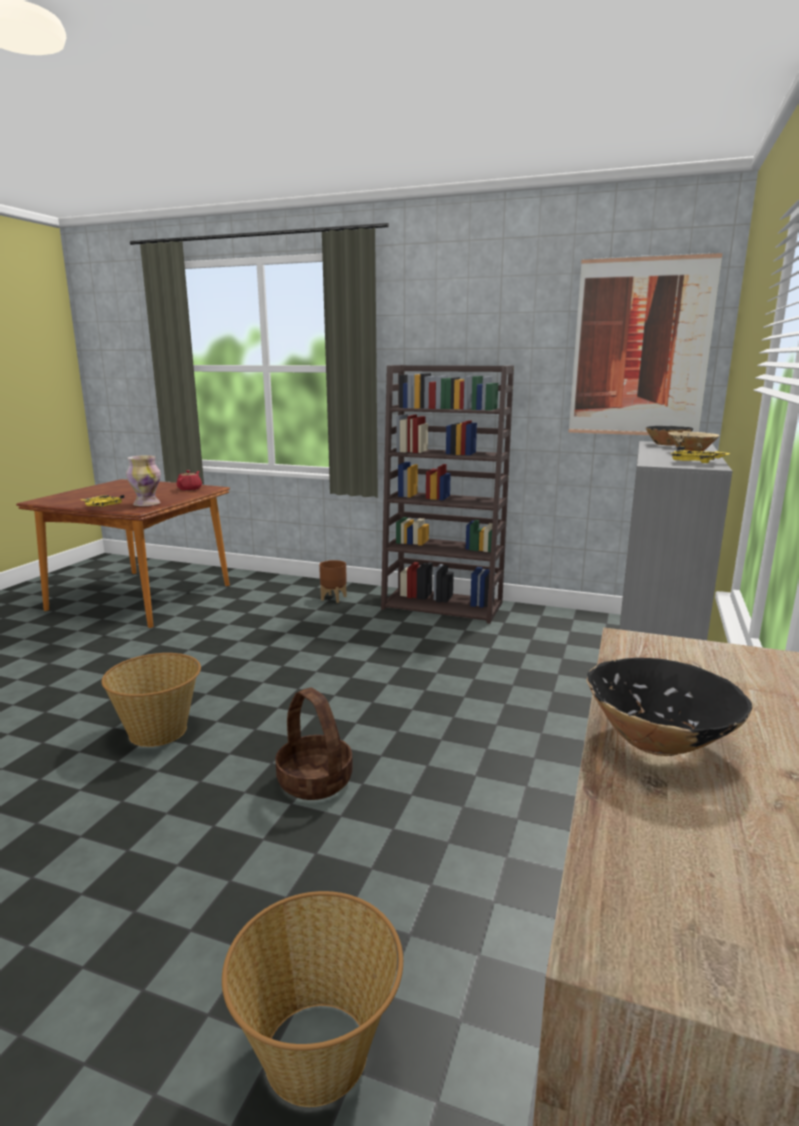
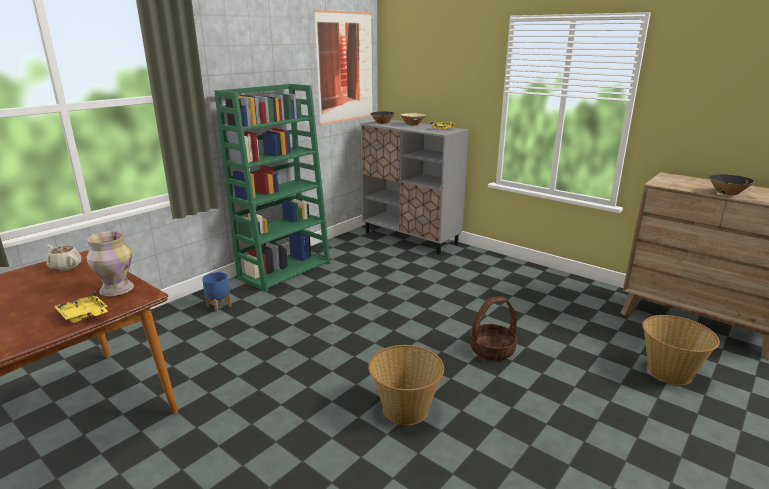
camera: 70 degrees left, 5 degrees up
(190, 489) = (65, 267): red teapot -> beige teapot
(334, 598) = (219, 306): brown planter -> blue planter
(443, 605) = (285, 270): brown bookcase -> green bookcase

